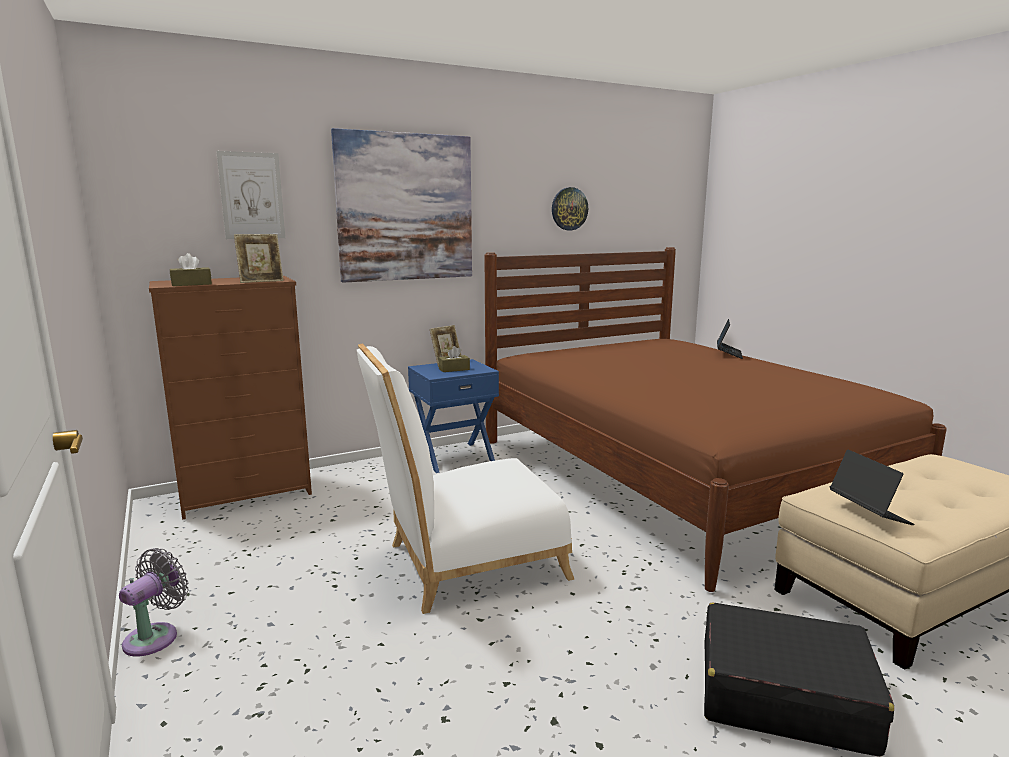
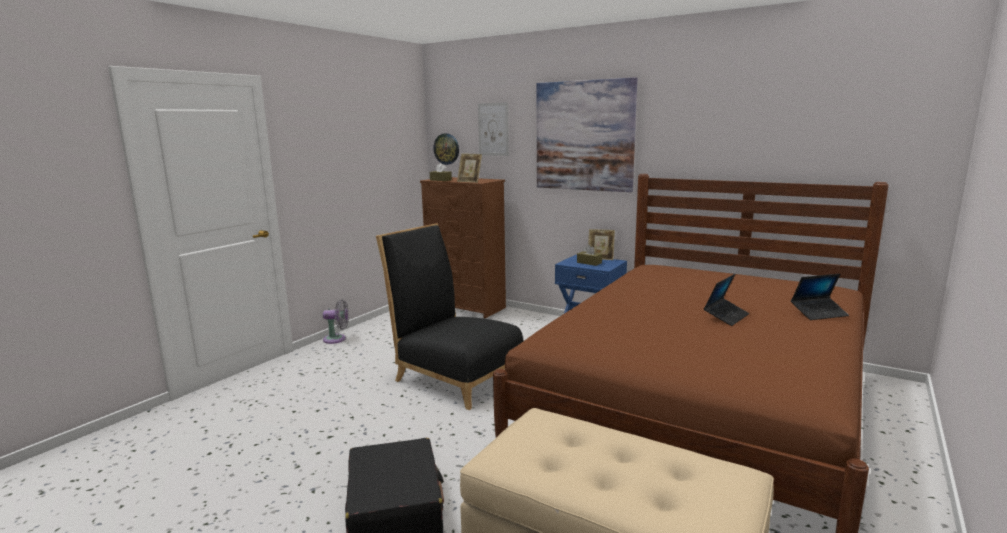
camera: 60 degrees right, 0 degrees up
(465, 563) = (454, 376): white chair -> black chair
(569, 209) = (740, 136): wall clock -> wall clock (446, 149)
(868, 513) = (516, 435): laptop -> laptop (726, 316)

